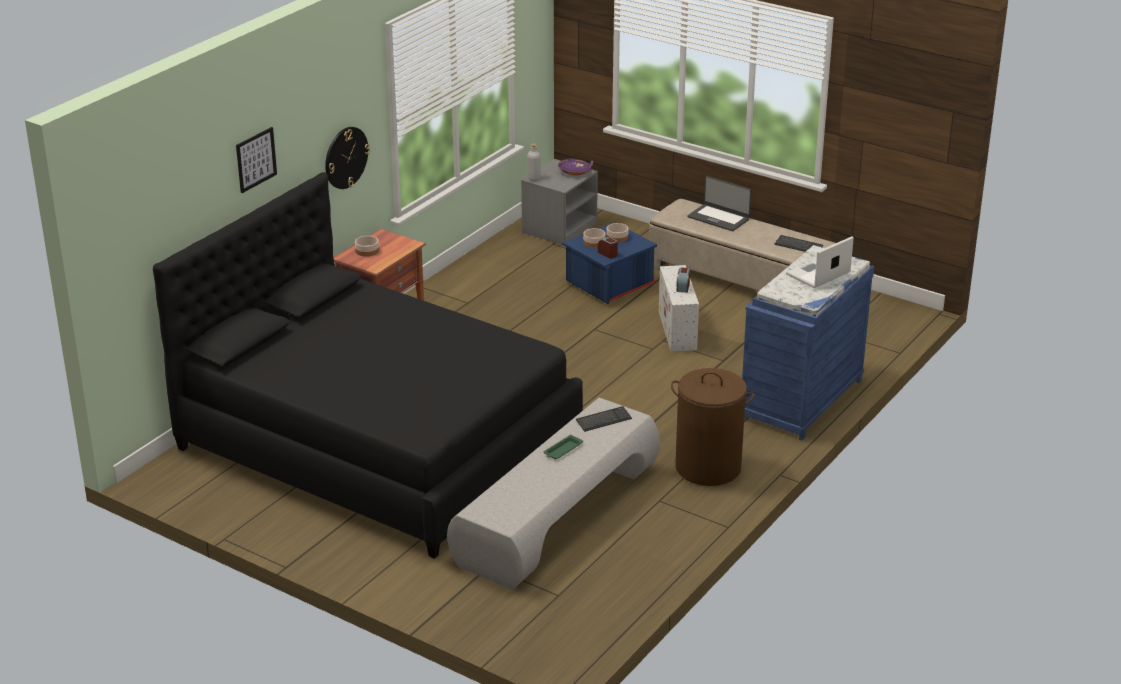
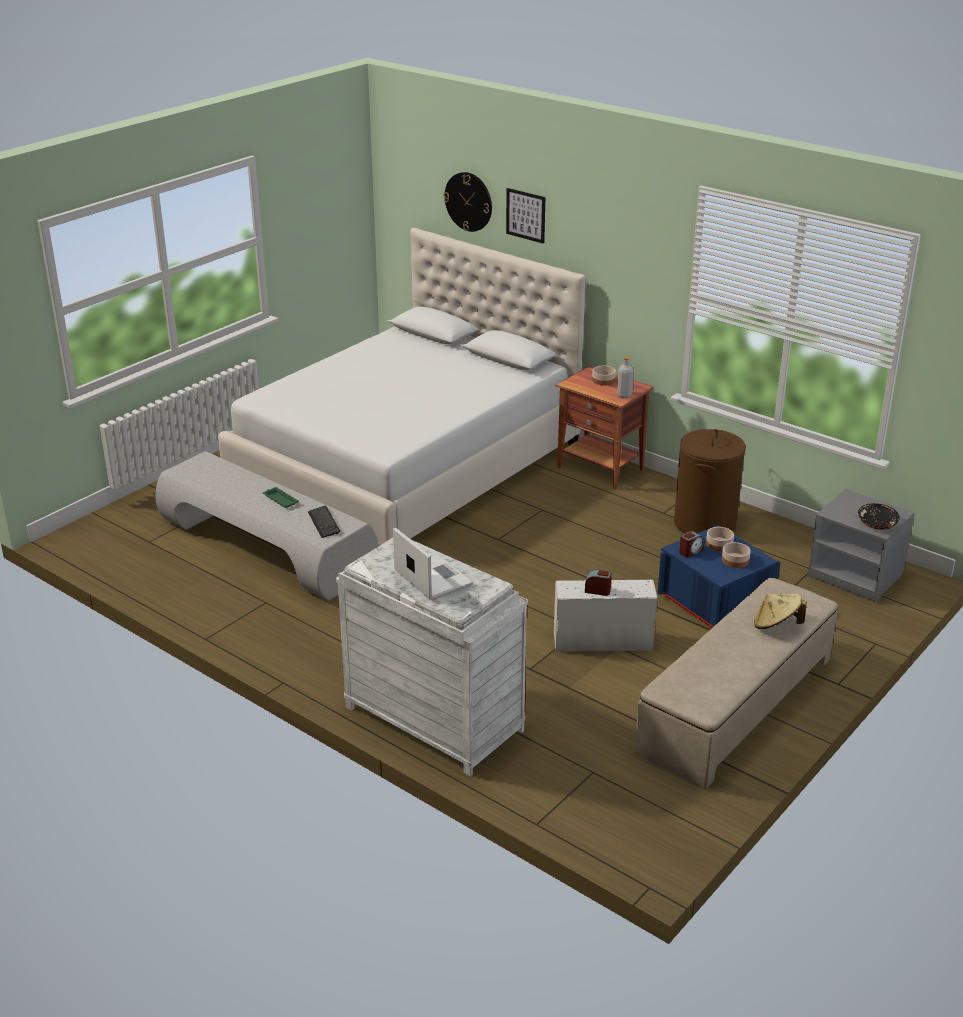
camera: 95 degrees right, 0 degrees up
(346, 157) = (625, 286): wall clock -> wall clock (468, 201)
(379, 442) = (407, 466): black bed -> white bed
(533, 178) = (851, 496): grey bottle -> grey bottle (624, 395)
(575, 172) = (877, 523): purple bowl -> black bowl
(708, 467) = (313, 637): brown laundry basket -> brown laundry basket (705, 524)
(719, 218) = (776, 625): laptop -> beige hat
(798, 246) = (698, 682): keyboard -> none
(801, 399) = (433, 718): blue dresser -> white dresser

